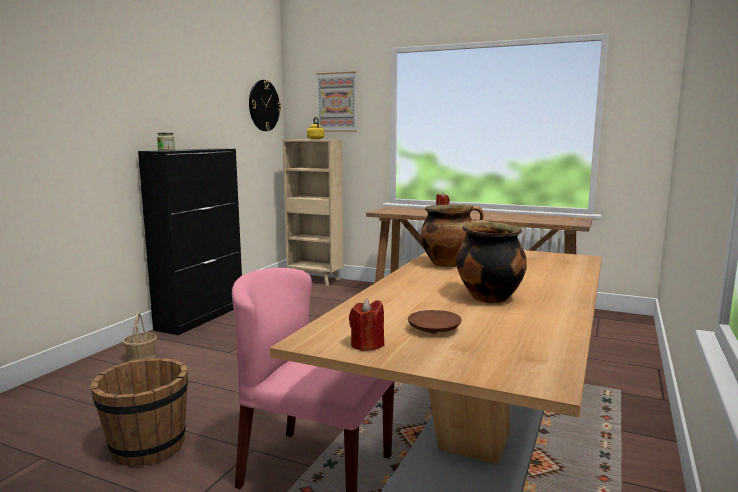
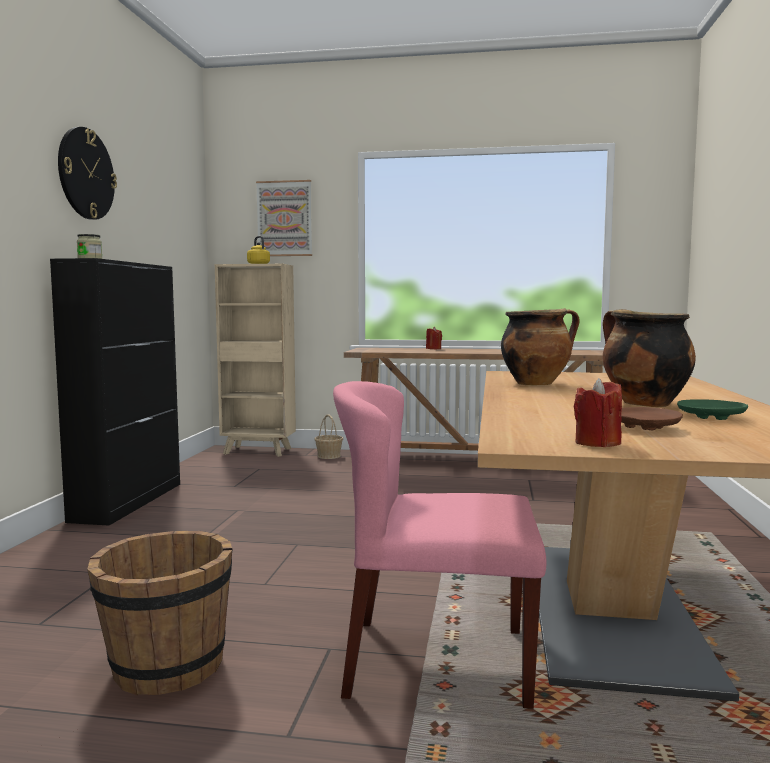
camera: 15 degrees left, 5 degrees down
(141, 357) = (72, 557): basket -> basket (329, 456)
(263, 105) = (188, 219): wall clock -> wall clock (86, 174)
(510, 321) = (710, 417): none -> green plate

